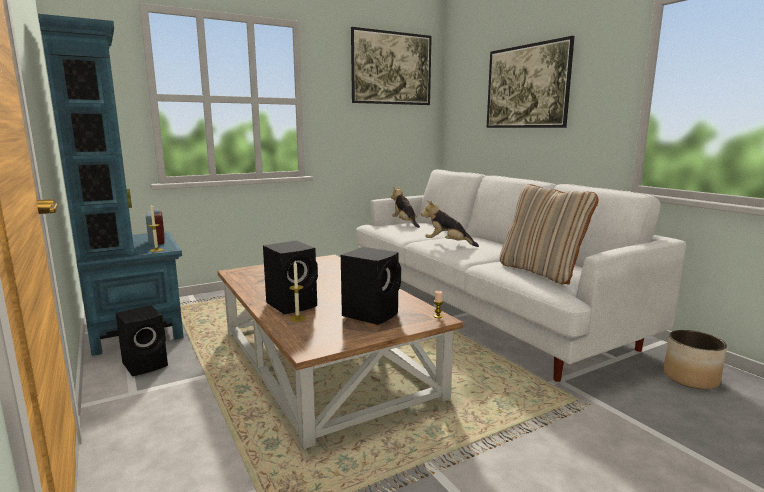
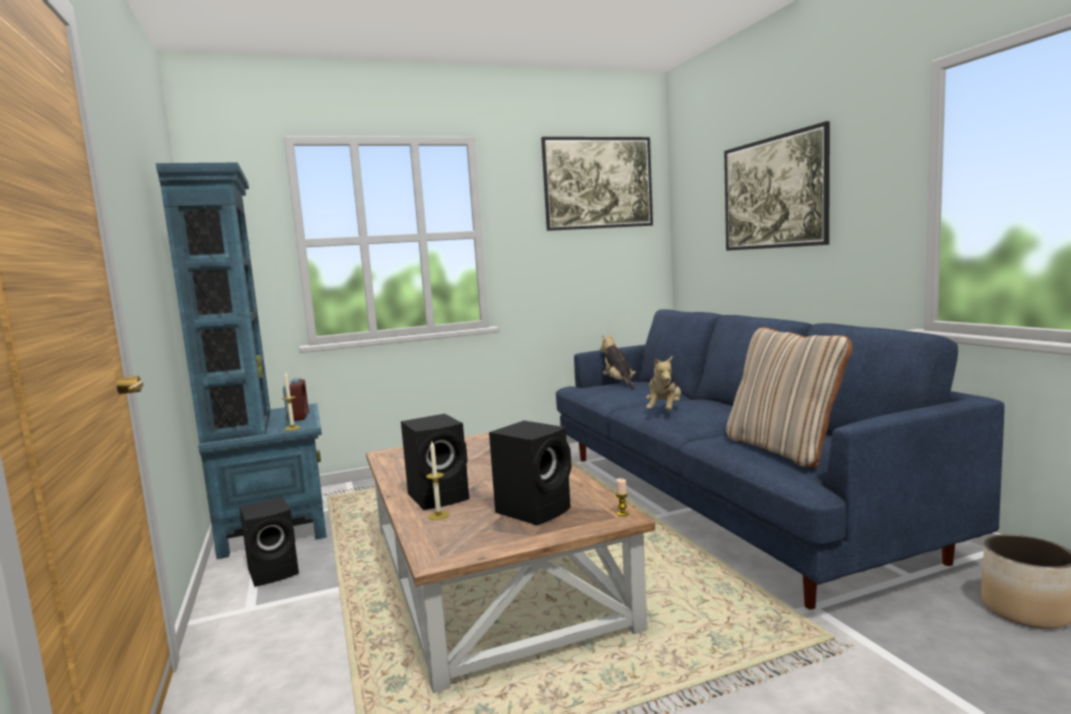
camera: 10 degrees right, 5 degrees down
(447, 244) = (665, 411): plush toy -> plush toy turned 105 degrees counterclockwise
(481, 309) = (720, 500): white sofa -> blue sofa

